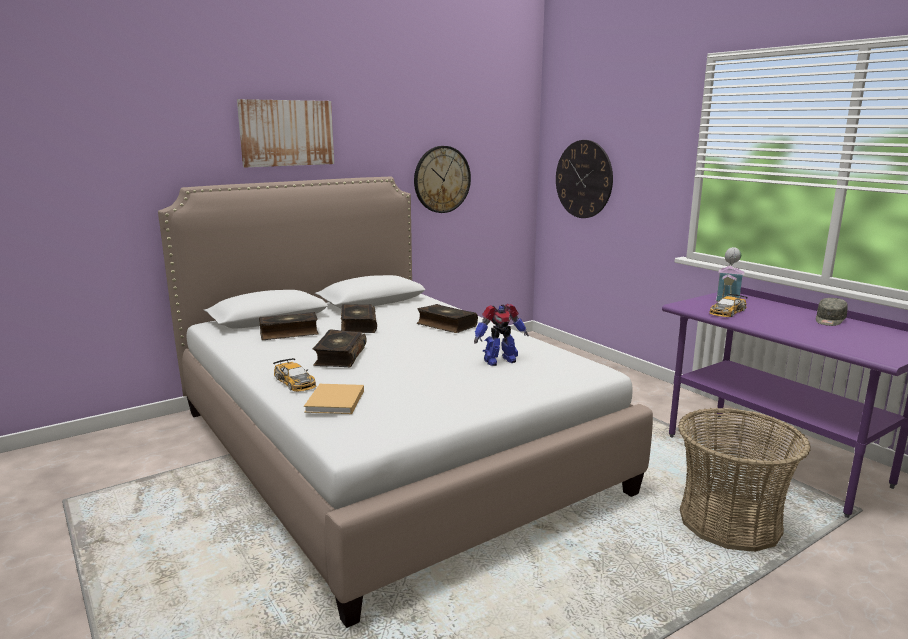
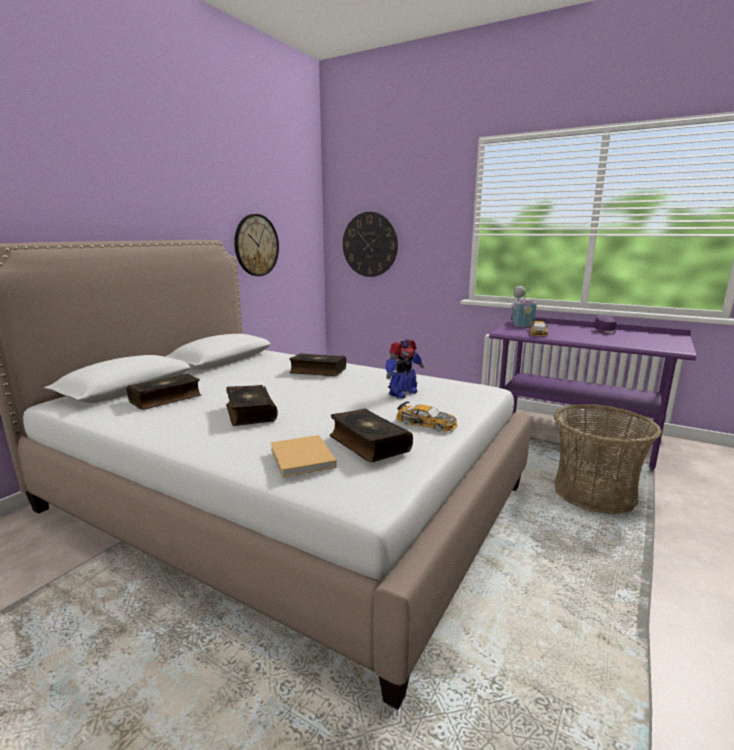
camera: 25 degrees left, 0 degrees up
(287, 133) = (113, 189): picture -> none
(295, 382) = (230, 446): toy car -> toy car (427, 423)
(358, 326) = (234, 382): book -> book (368, 444)
(829, 320) = (605, 331): grey cap -> purple cap

